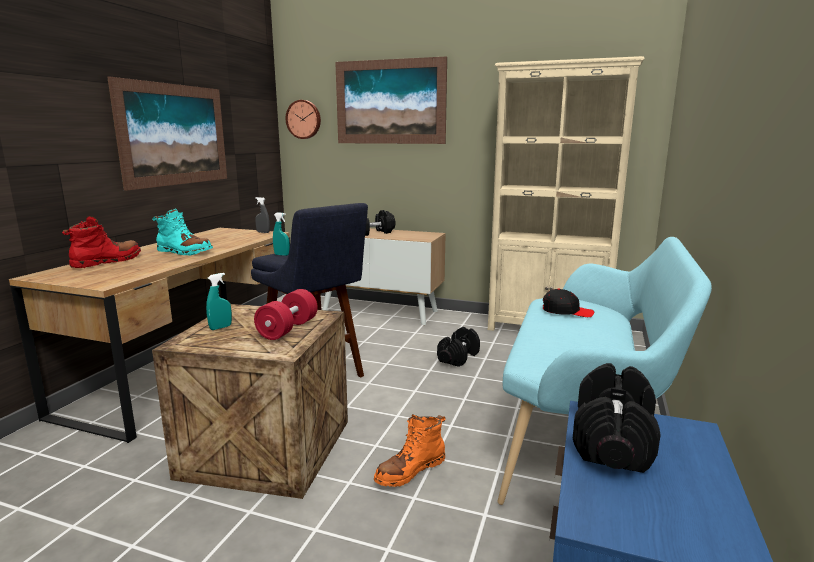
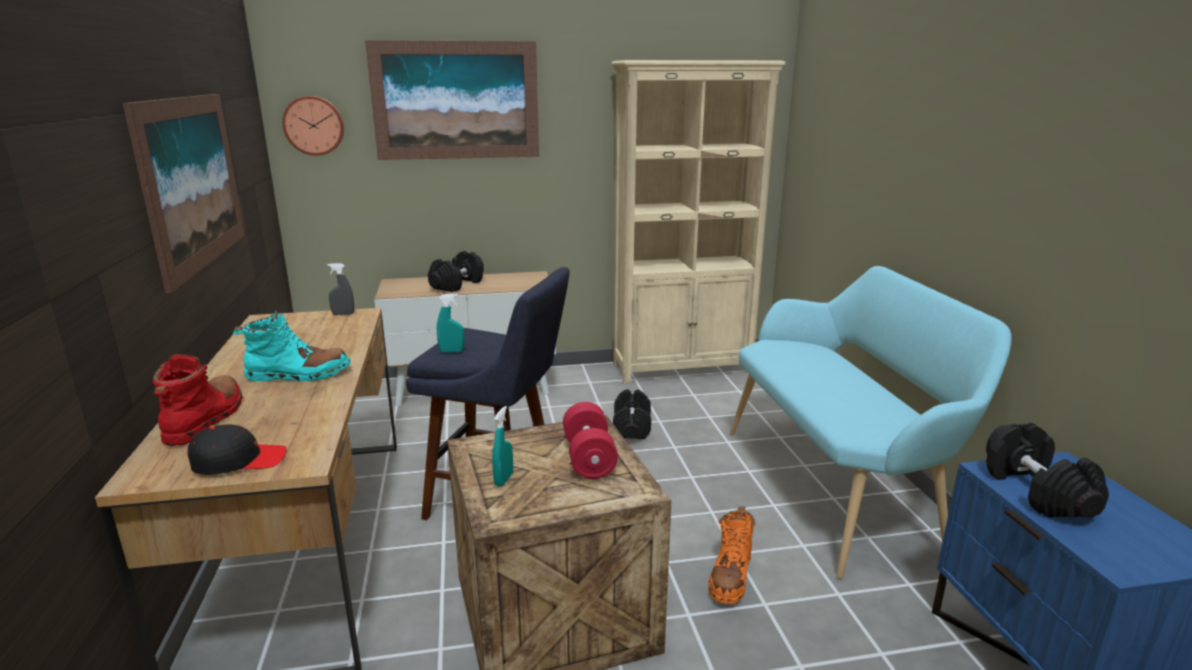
camera: 30 degrees left, 5 degrees up
(566, 311) = (797, 358): black cap -> black cap (239, 461)

